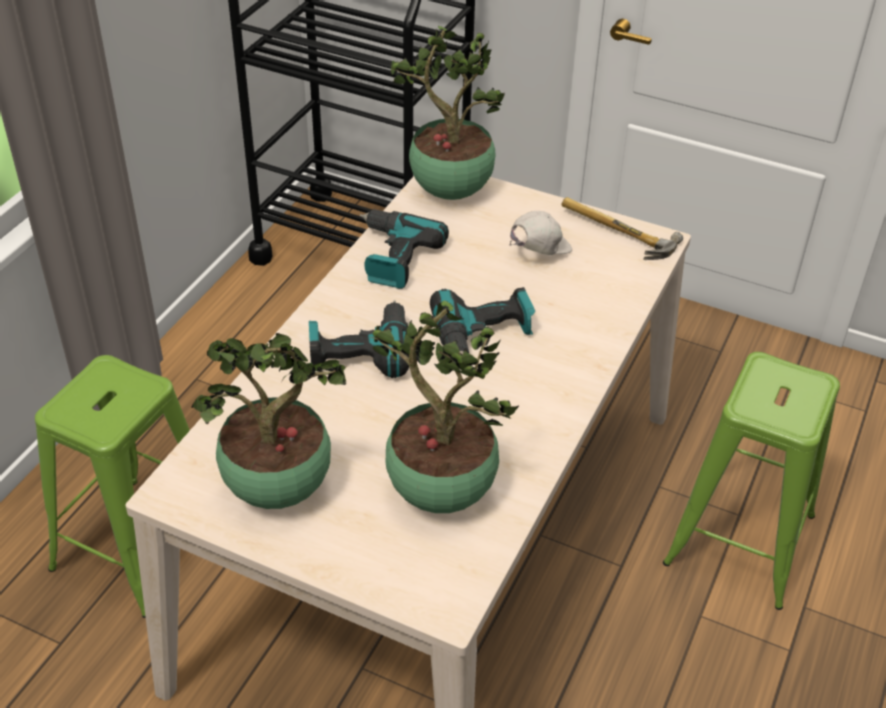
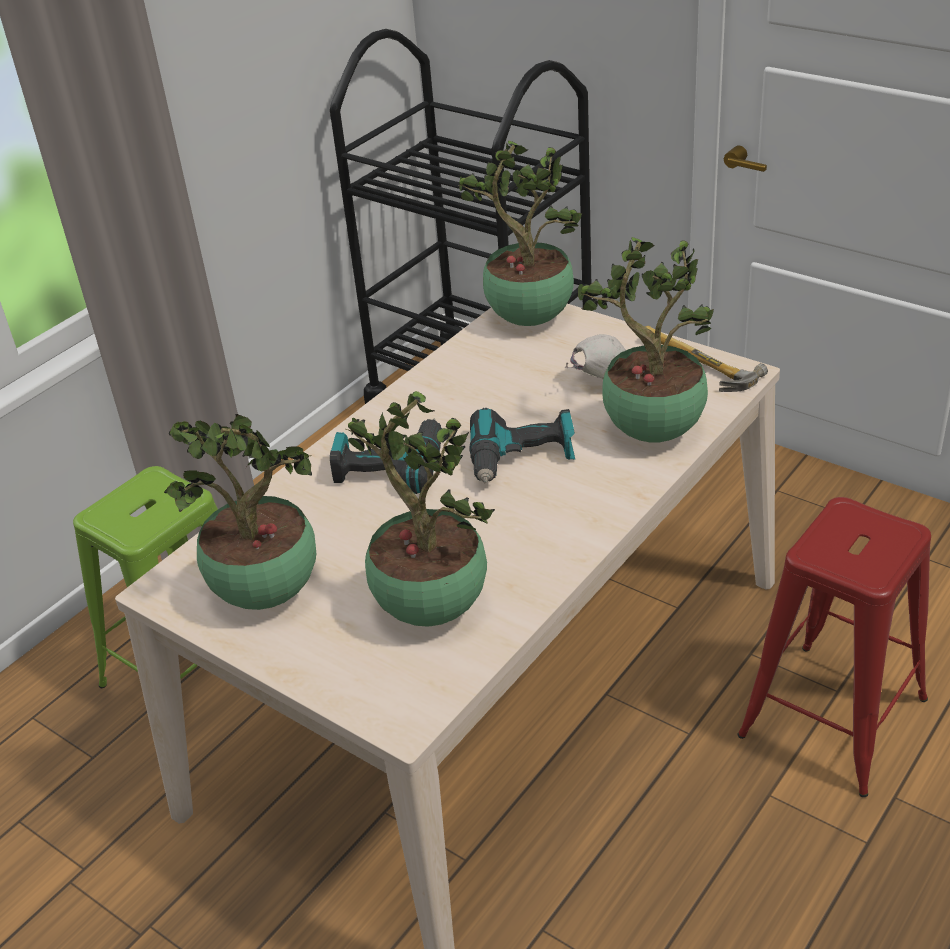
camera: 15 degrees right, 5 degrees down
(393, 257) = (450, 379): power drill -> none
(593, 304) = (650, 432): none -> potted plant
(740, 538) = (834, 716): green stool -> red stool

